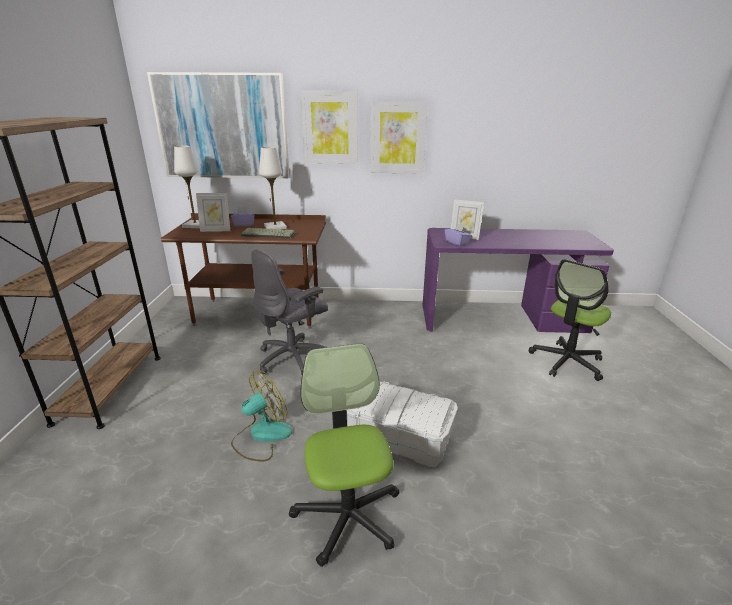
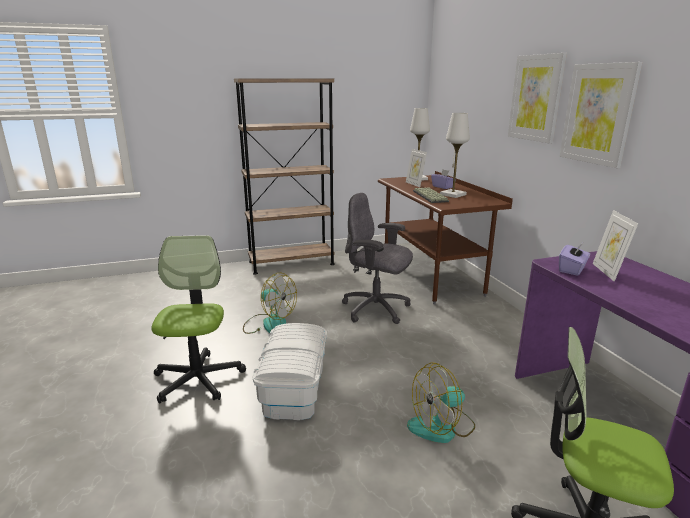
camera: 70 degrees right, 5 degrees down
(223, 126) = (466, 94): picture -> none
(347, 516) = (198, 379): office chair -> office chair turned 60 degrees counterclockwise
(473, 375) = (441, 427): none -> fan

